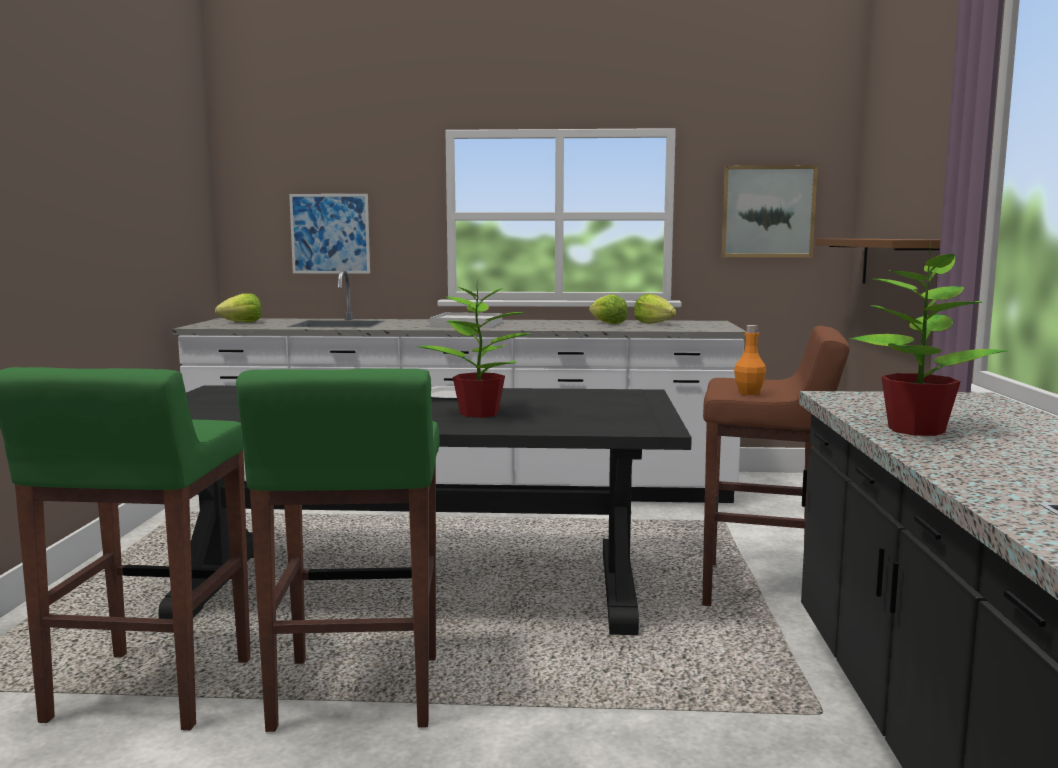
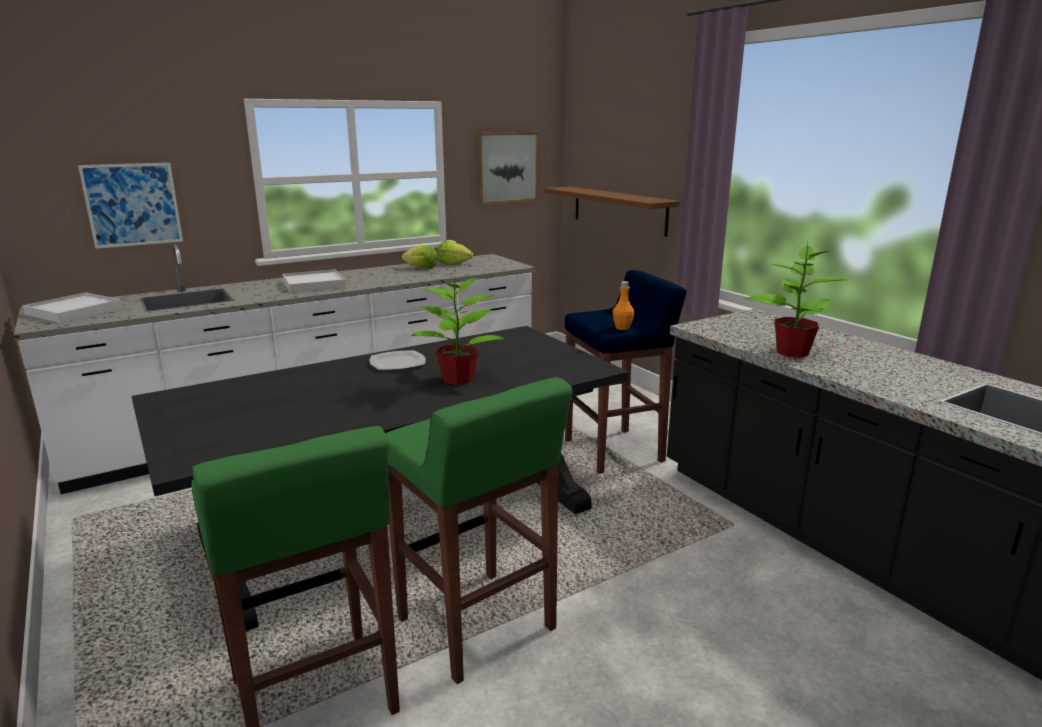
camera: 35 degrees left, 10 degrees up
(242, 322) = (74, 311): lettuce -> white tray
(763, 590) = (615, 451): brown stool -> blue stool

